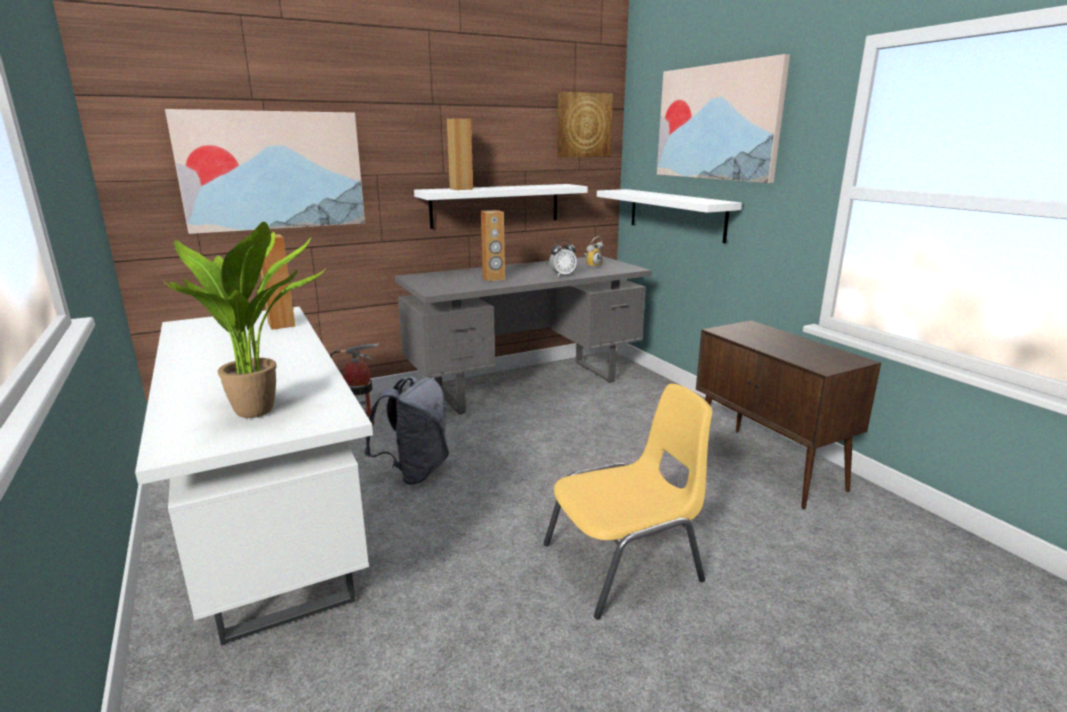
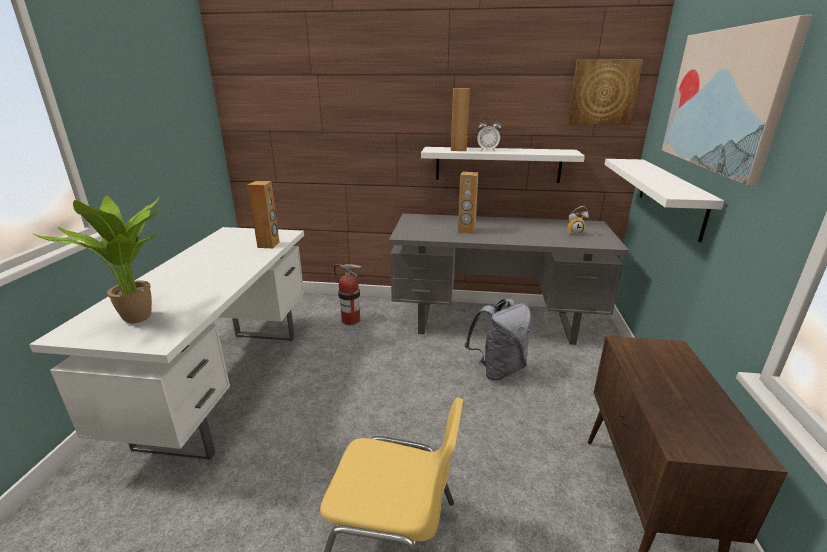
camera: 35 degrees right, 5 degrees up
(273, 171) = (321, 127): picture -> none
(415, 471) = (342, 372): grey backpack -> grey backpack (498, 369)
(562, 275) = (529, 239): alarm clock -> alarm clock (487, 151)

